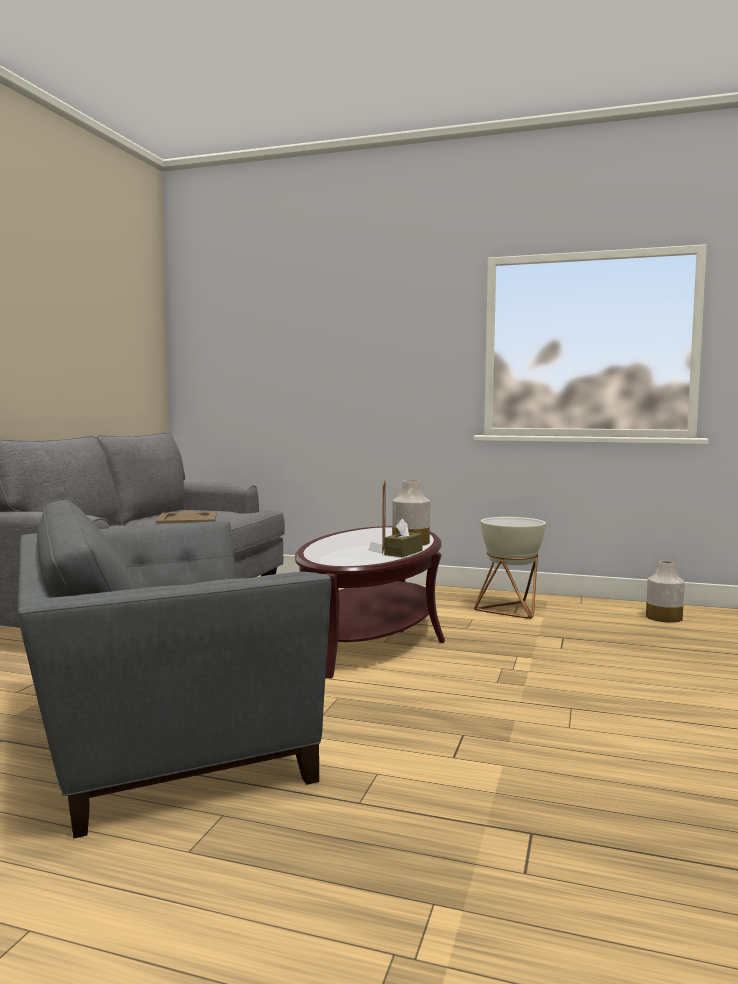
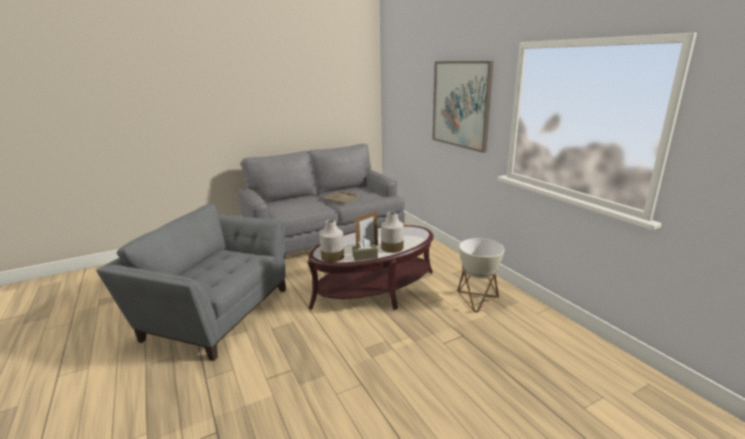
camera: 45 degrees right, 15 degrees up
(381, 347) = (461, 104): none -> picture
(664, 617) = (570, 351): beige vase -> beige vase (333, 256)

